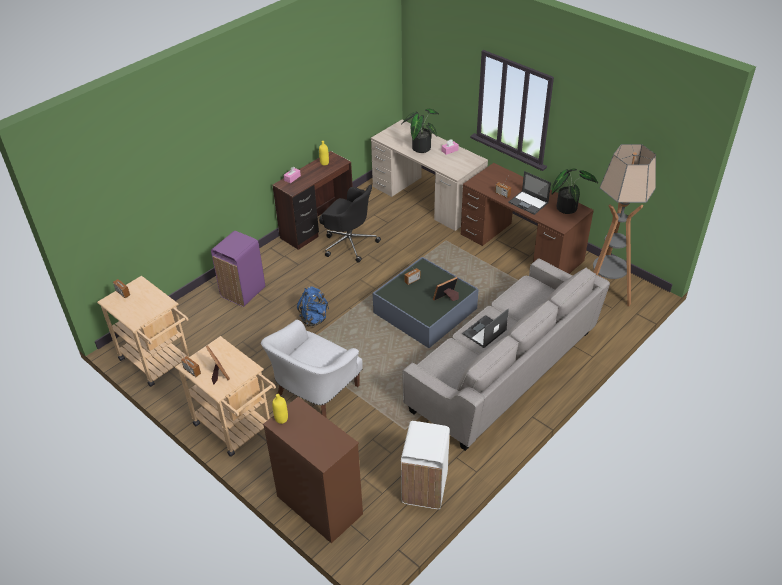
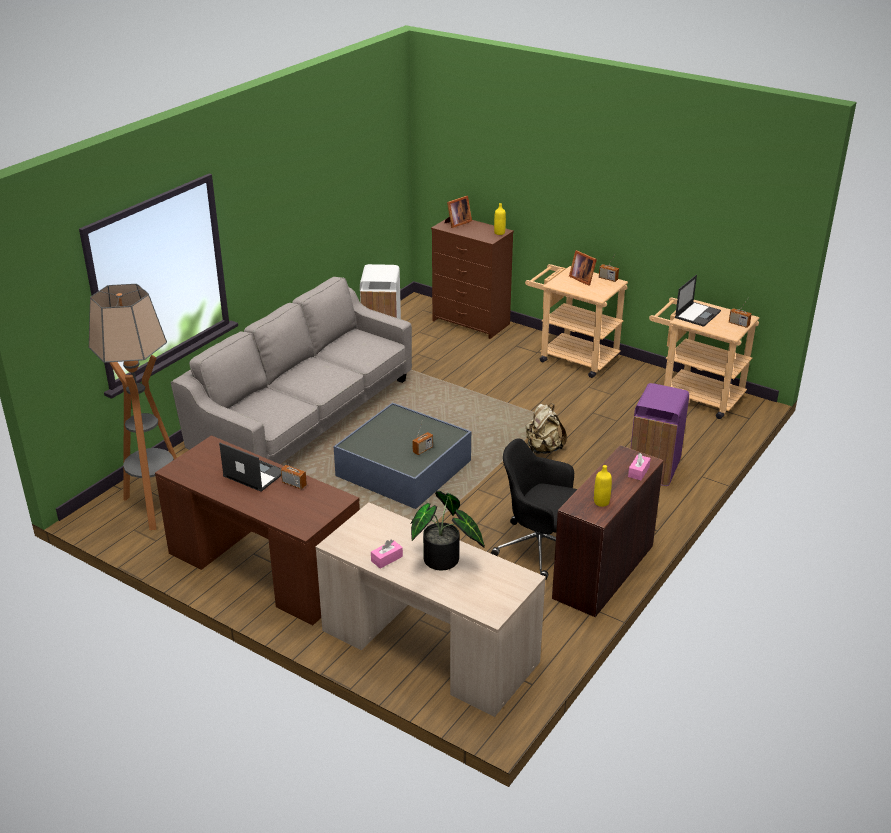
camera: 170 degrees right, 10 degrees down
(314, 318) = (543, 449): blue backpack -> beige backpack
(315, 392) = (509, 387): white armchair -> none
(447, 298) = (374, 434): picture frame -> picture frame (457, 223)
(484, 332) = (326, 373): laptop -> laptop (697, 314)
(567, 206) = (194, 473): potted plant -> none

